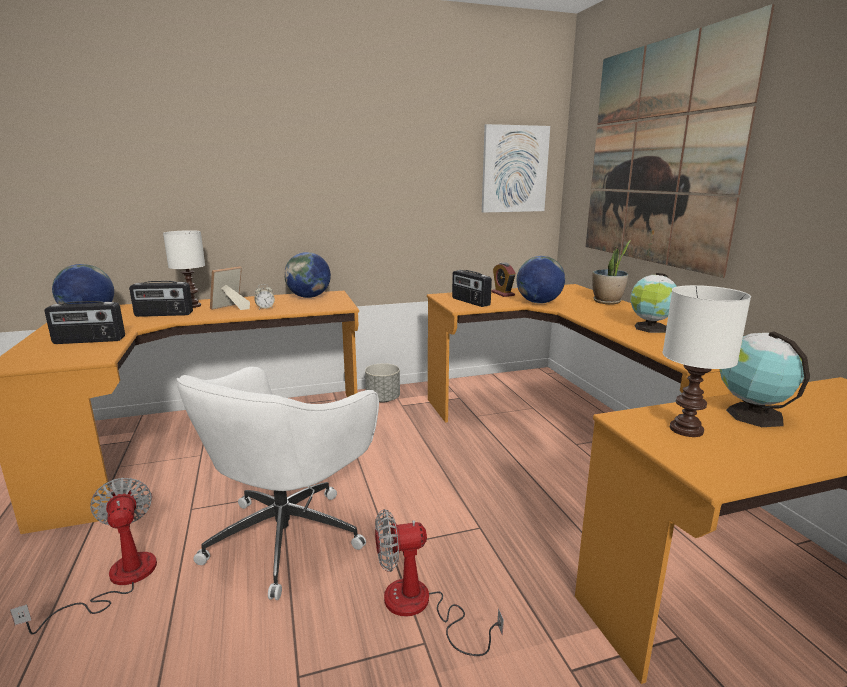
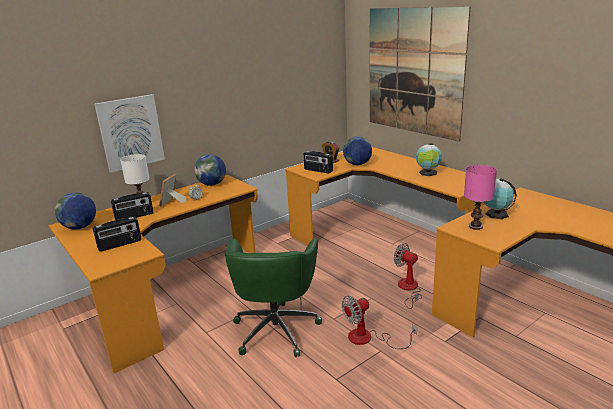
camera: 20 degrees left, 5 degrees up
(118, 580) = (204, 374): fan -> fan (408, 289)
(289, 535) = (276, 328): white office chair -> green office chair
(383, 399) = (262, 242): grey planter -> none
(514, 169) = (318, 76): picture -> picture (130, 132)
(607, 301) = (393, 157): potted plant -> none
(686, 430) = (475, 227): white table lamp -> pink table lamp

